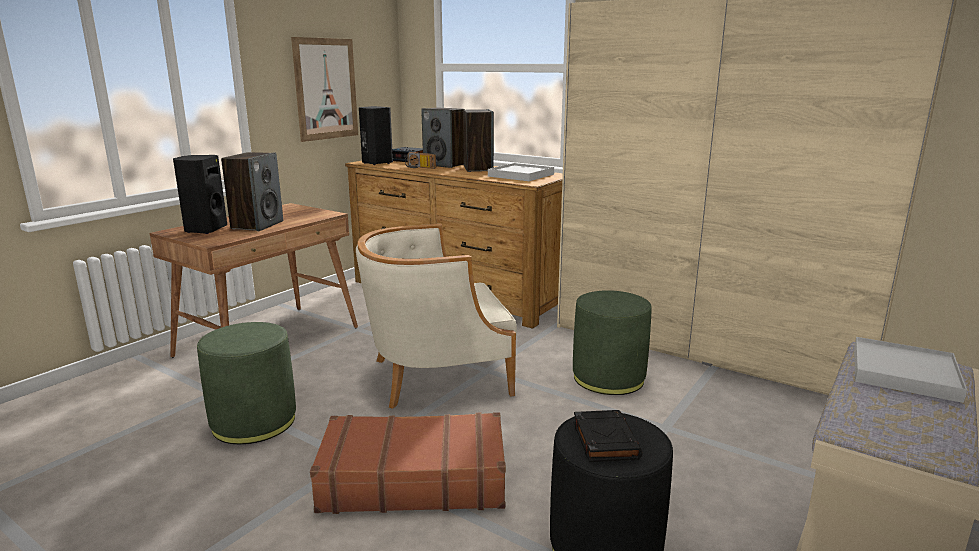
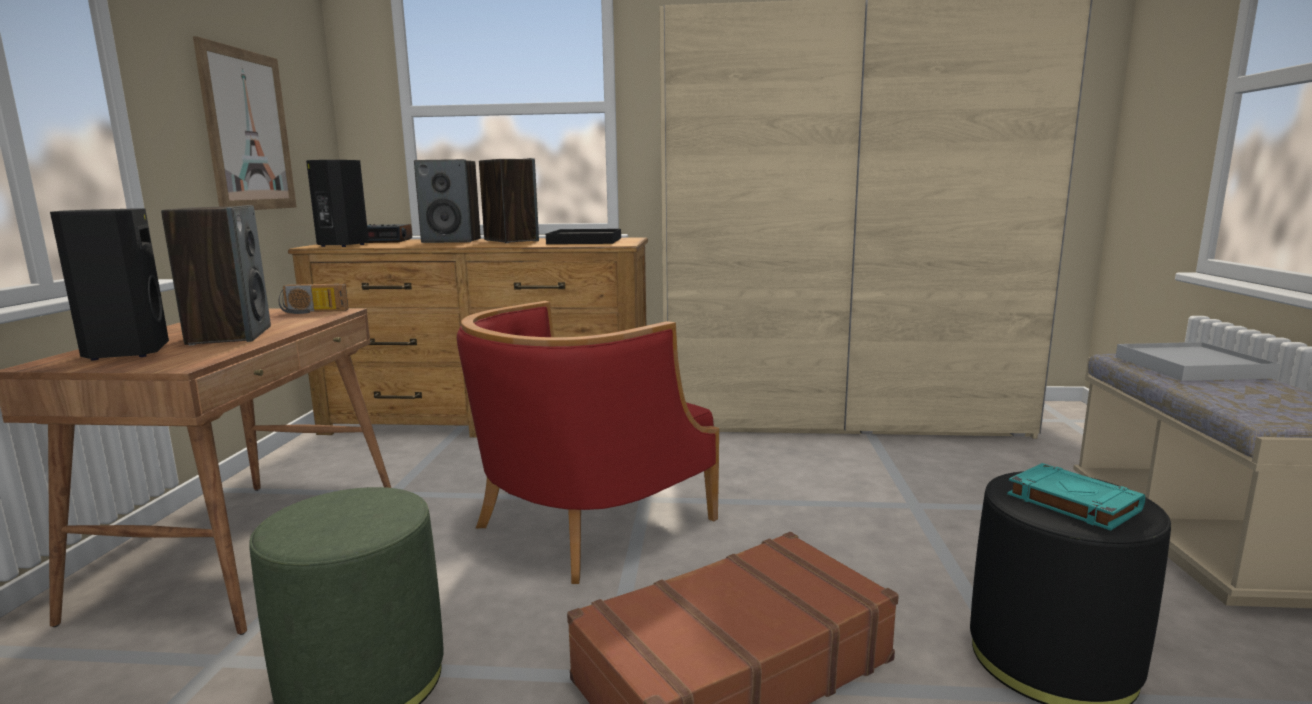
camera: 30 degrees left, 5 degrees down
(419, 167) = (423, 244): radio -> radio (312, 312)
(437, 375) = (588, 522): beige armchair -> red armchair
(521, 175) = (585, 241): white tray -> black tray
(604, 440) = (1071, 502): black book -> turquoise book
(608, 378) = (791, 471): green ottoman -> none

